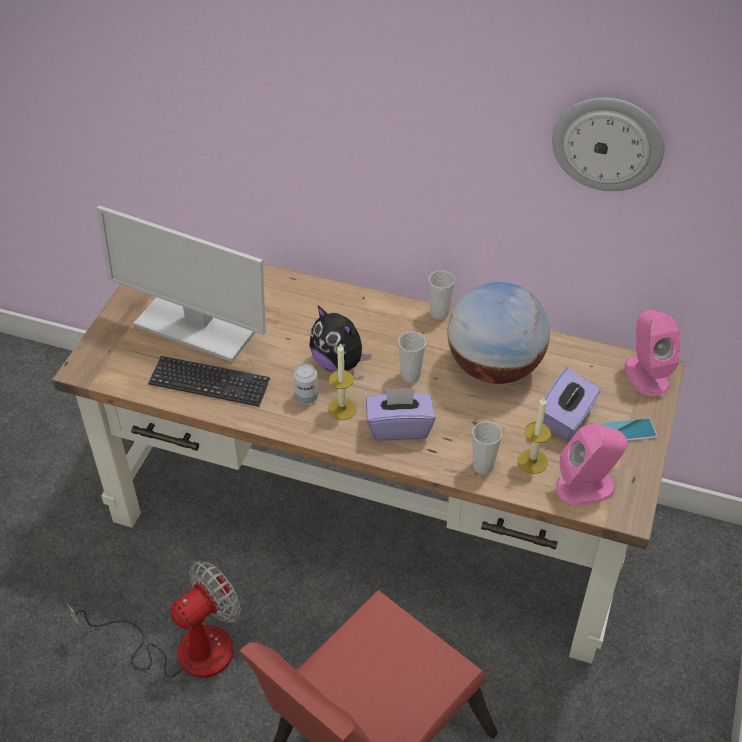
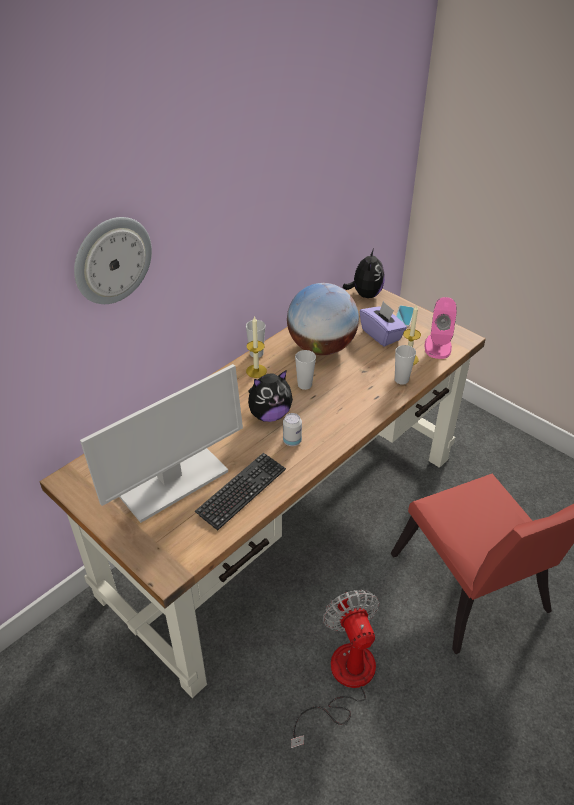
camera: 65 degrees left, 5 degrees down
(342, 409) = (314, 427): candle -> candle (256, 371)
(399, 427) = (348, 405): purple tissue box -> none
(608, 143) = (313, 159): wall clock -> wall clock (112, 260)
(646, 374) = (365, 295): pink speaker -> plush toy

